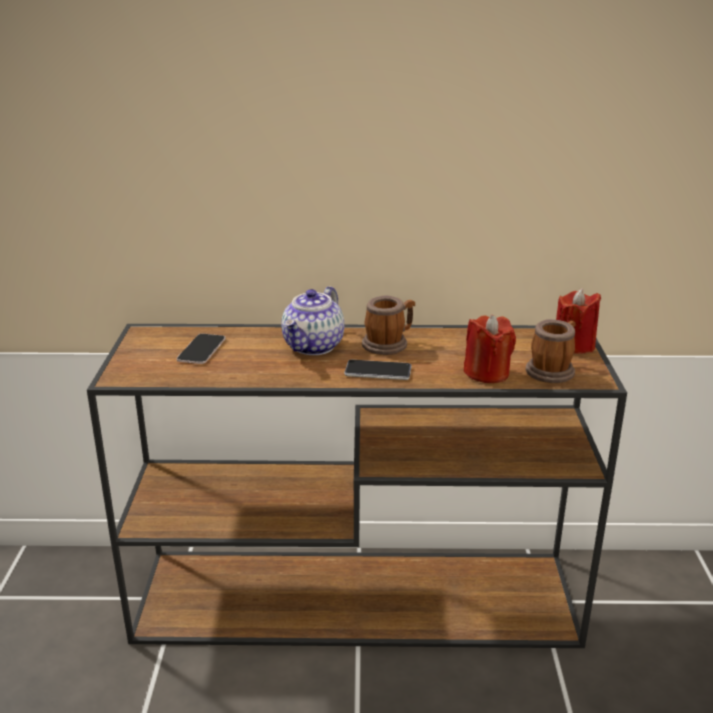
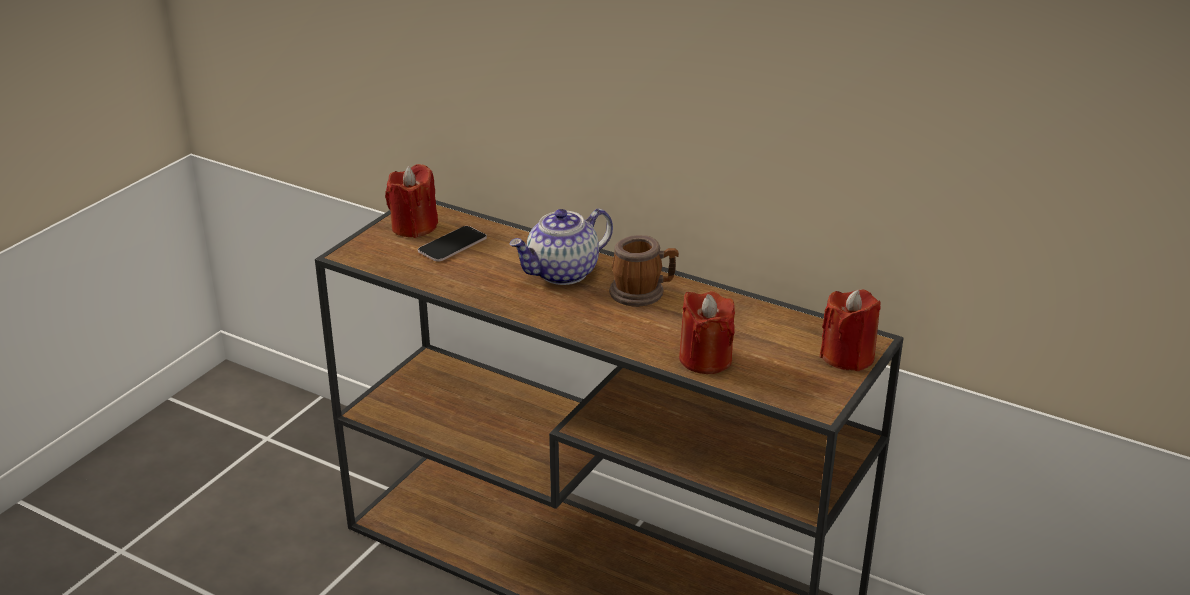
camera: 30 degrees right, 5 degrees up
(154, 345) = (414, 227): none -> red candle
(378, 371) = (595, 321): phone -> none
(553, 370) = (783, 378): mug -> none

